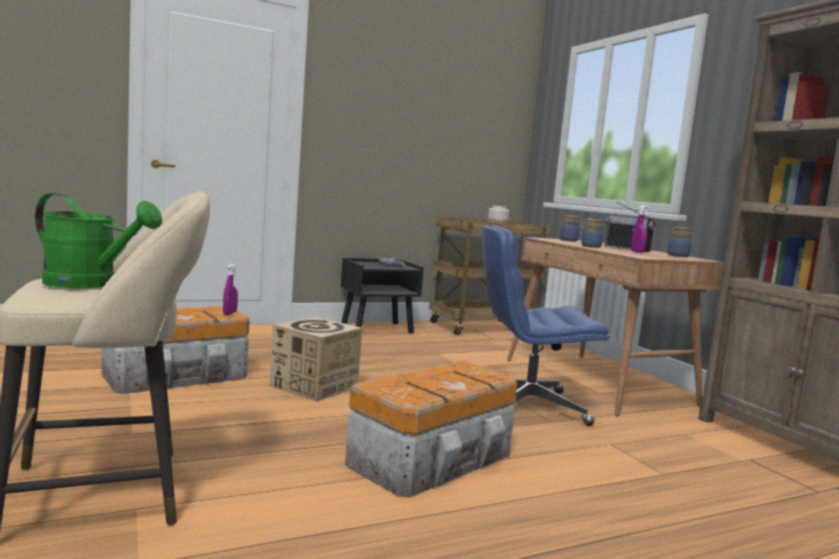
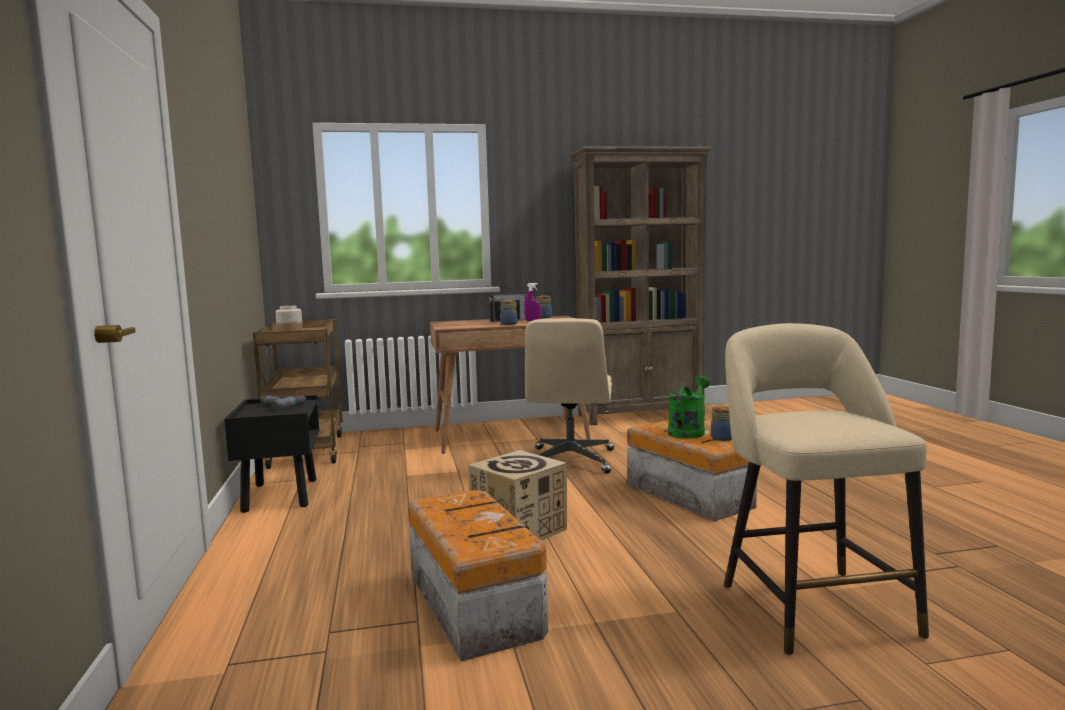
camera: 75 degrees left, 0 degrees up
(90, 284) = (834, 420): green watering can -> green watering can (688, 431)
(229, 313) = (468, 496): purple spray bottle -> none
(526, 406) = (571, 461): blue office chair -> beige office chair
(569, 240) = (452, 324): jar -> jar (722, 438)

